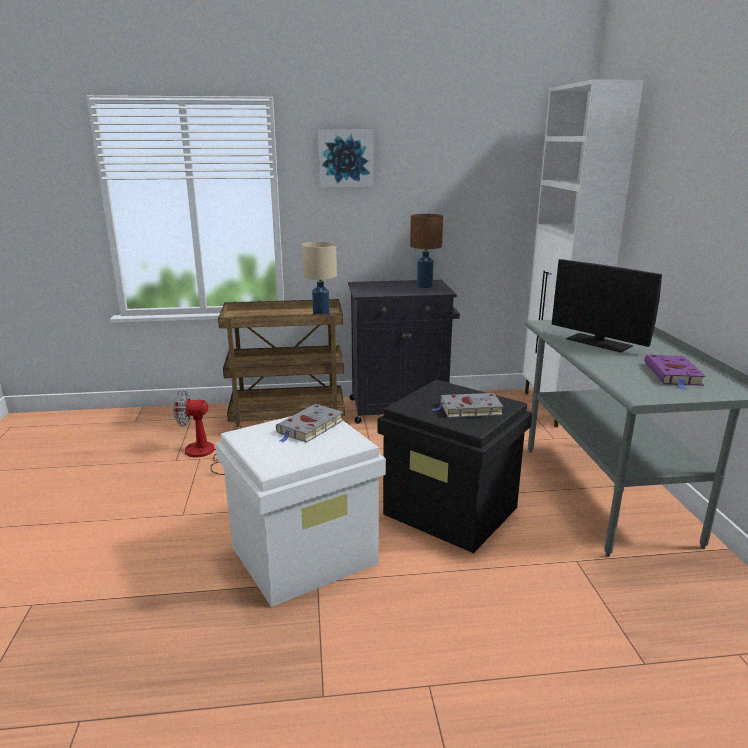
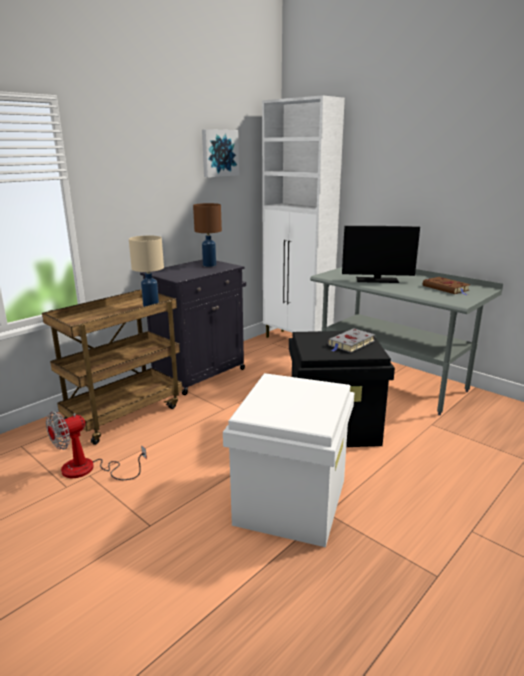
camera: 40 degrees left, 0 degrees up
(309, 427) = (284, 390): grey book -> none
(345, 158) = (126, 157): picture -> picture (219, 153)
(673, 375) = (446, 288): purple book -> brown book

